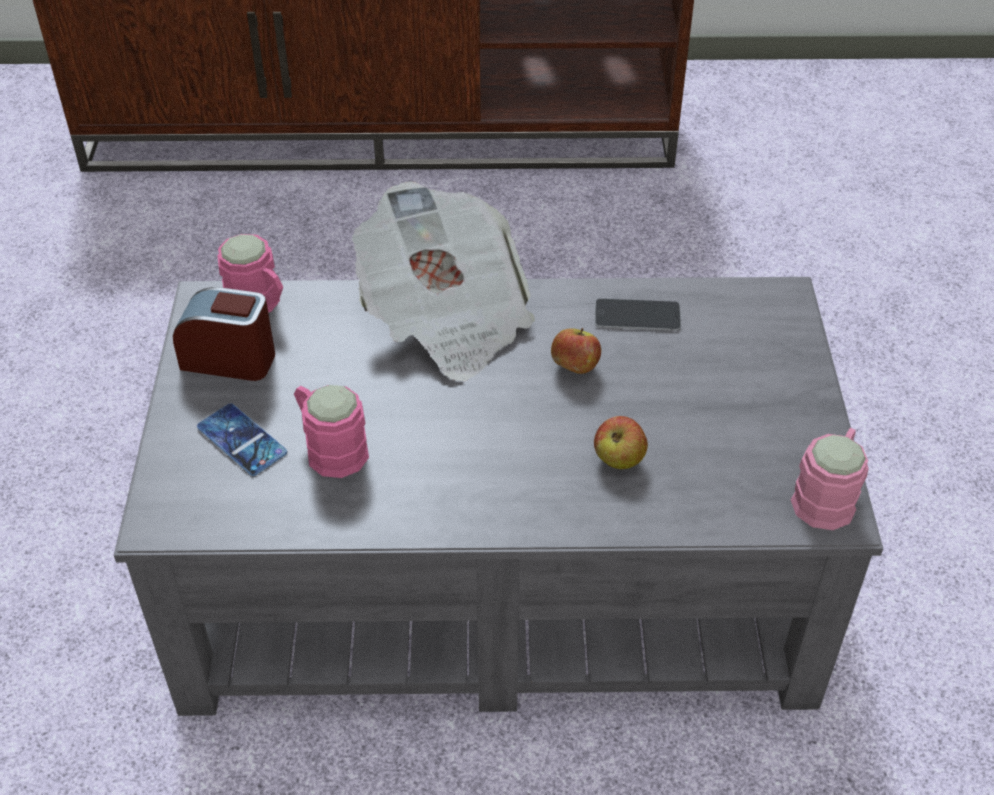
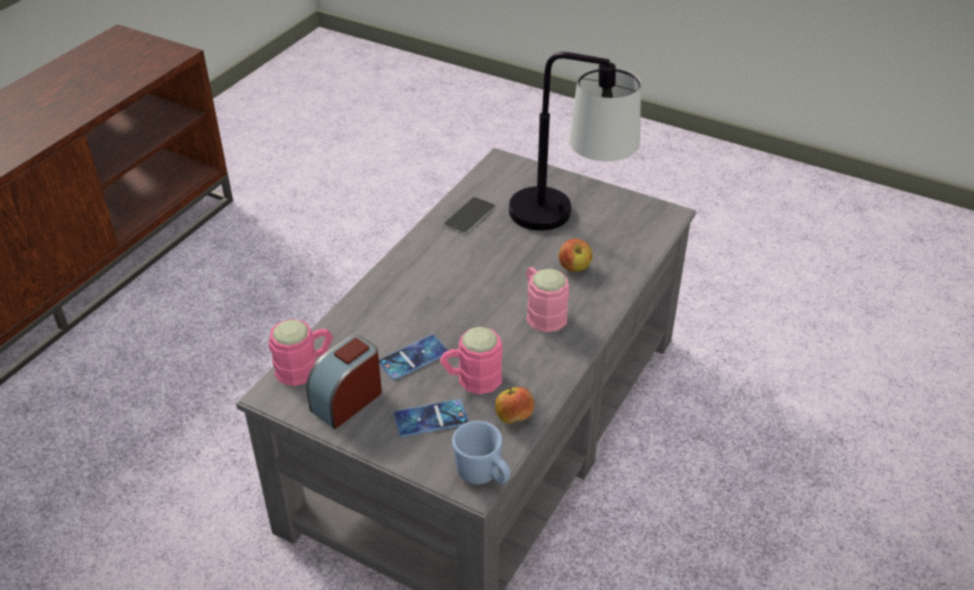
camera: 60 degrees left, 5 degrees down
(175, 526) = (483, 476): none -> blue mug
(333, 381) = (413, 358): none -> phone
(445, 317) = (400, 288): newspaper -> none
(575, 367) = (490, 255): apple -> apple (514, 417)
(718, 412) = (568, 220): none -> table lamp
(827, 495) = (652, 210): pink mug -> pink mug (542, 313)

